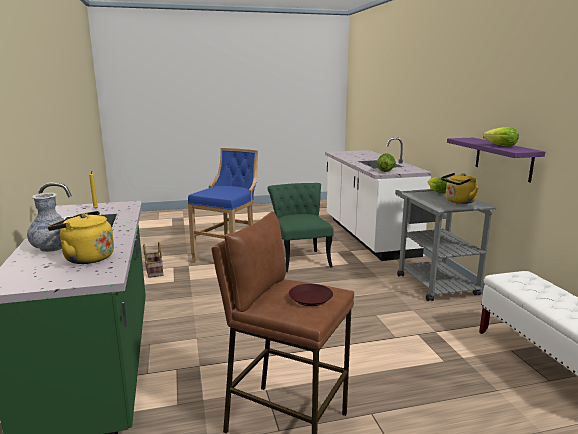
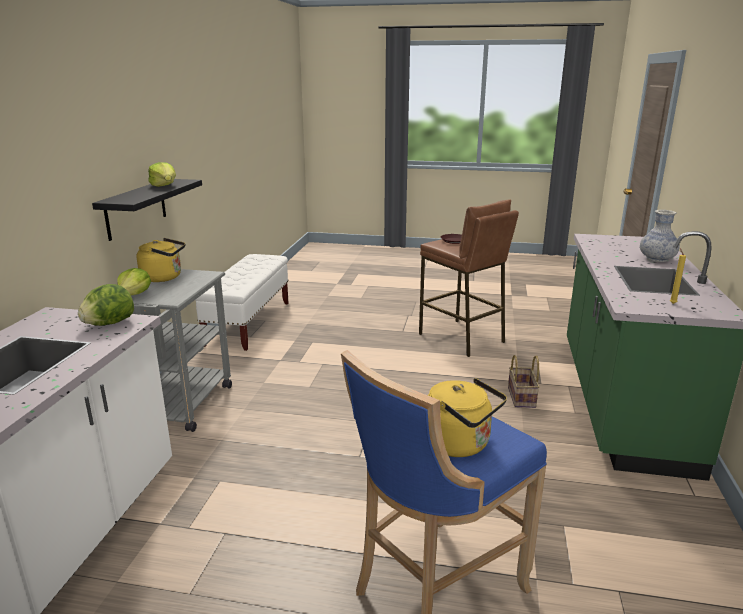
camera: 155 degrees left, 5 degrees up
(86, 258) = (615, 248): yellow kettle -> yellow kettle (460, 444)
(153, 271) = (617, 578): basket -> basket (522, 398)
(300, 258) = (285, 526): green chair -> none
(503, 158) = (136, 208): purple shelf -> black shelf

